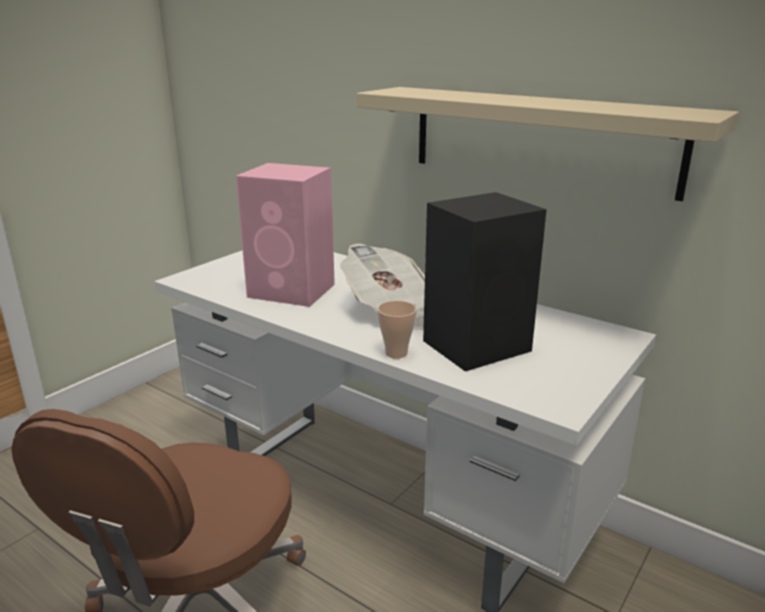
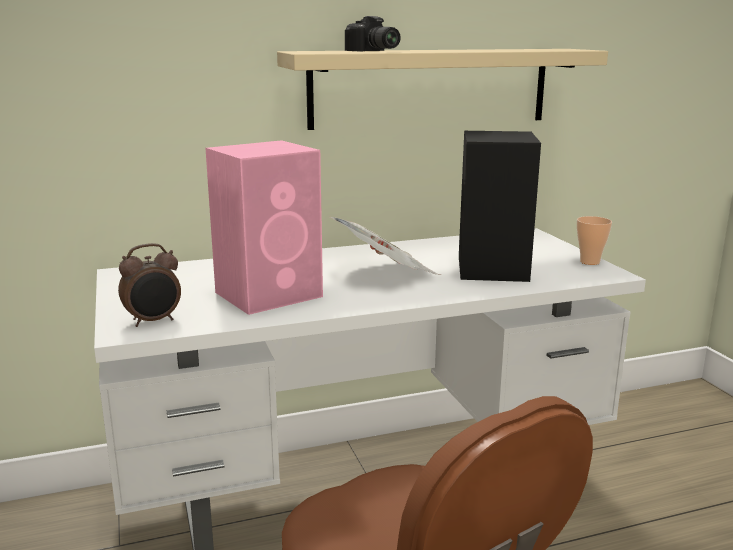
camera: 55 degrees left, 5 degrees down
(207, 279) = (153, 321): none -> alarm clock
(396, 353) = (471, 292): cup -> cup (589, 262)
(449, 94) = (373, 51): none -> camera

